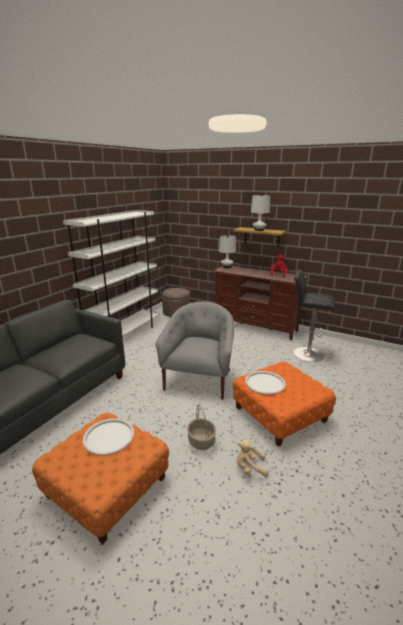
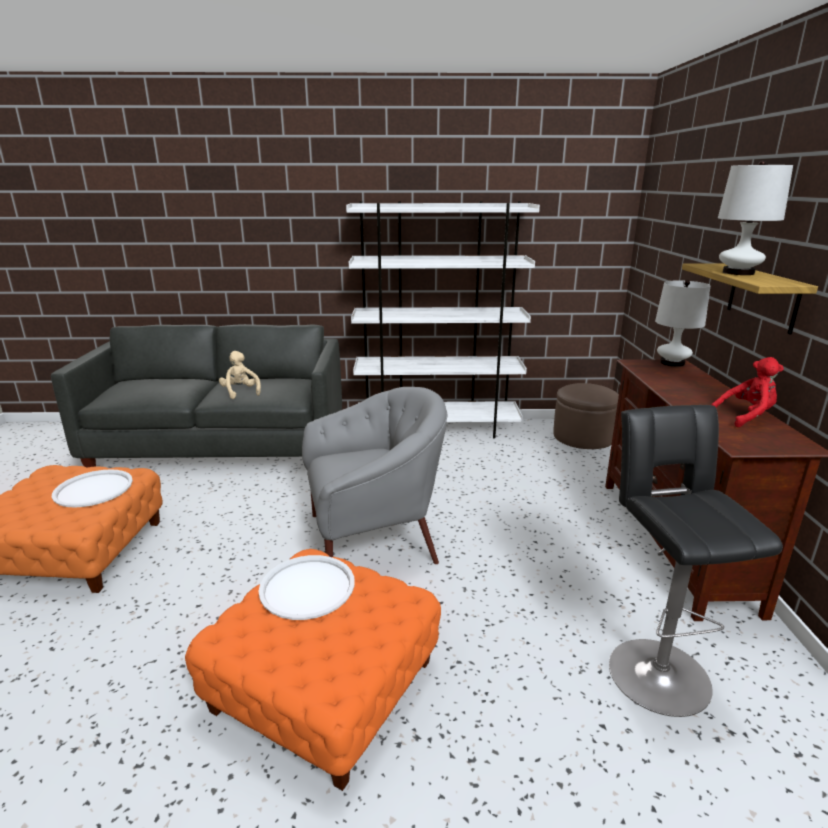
camera: 60 degrees right, 0 degrees up
(201, 441) = (193, 601): basket -> none
(249, 468) = (133, 685): beige plush toy -> beige plush toy (240, 392)

